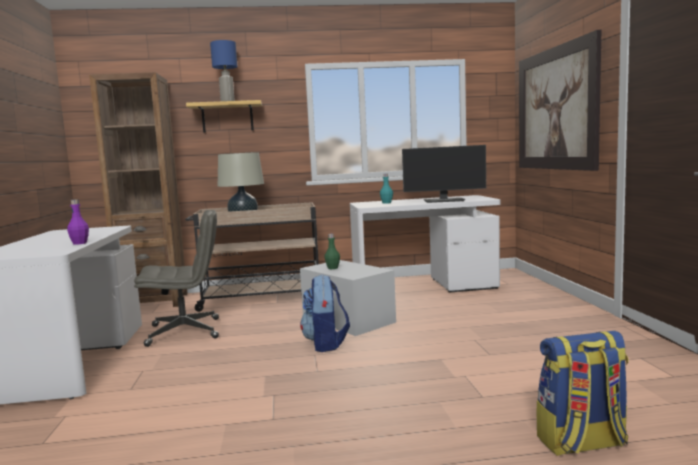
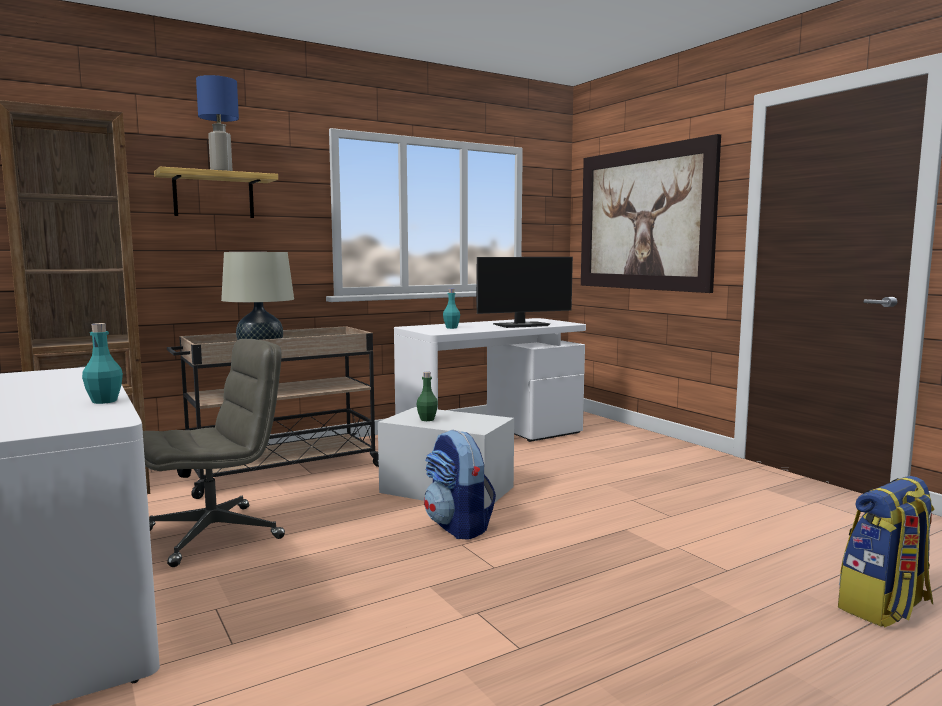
camera: 25 degrees left, 0 degrees up
(79, 243) = (104, 401): purple bottle -> turquoise bottle

